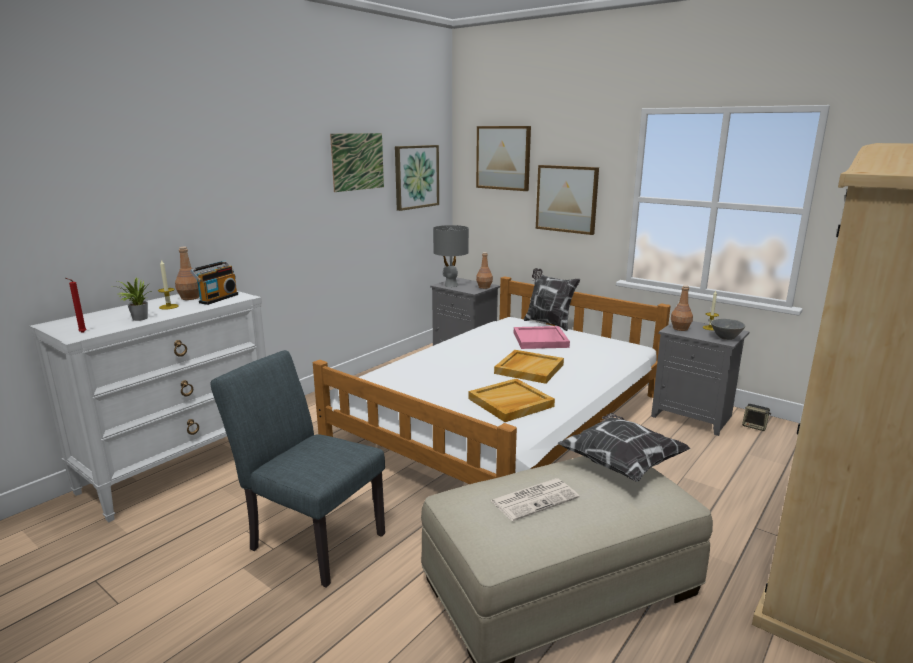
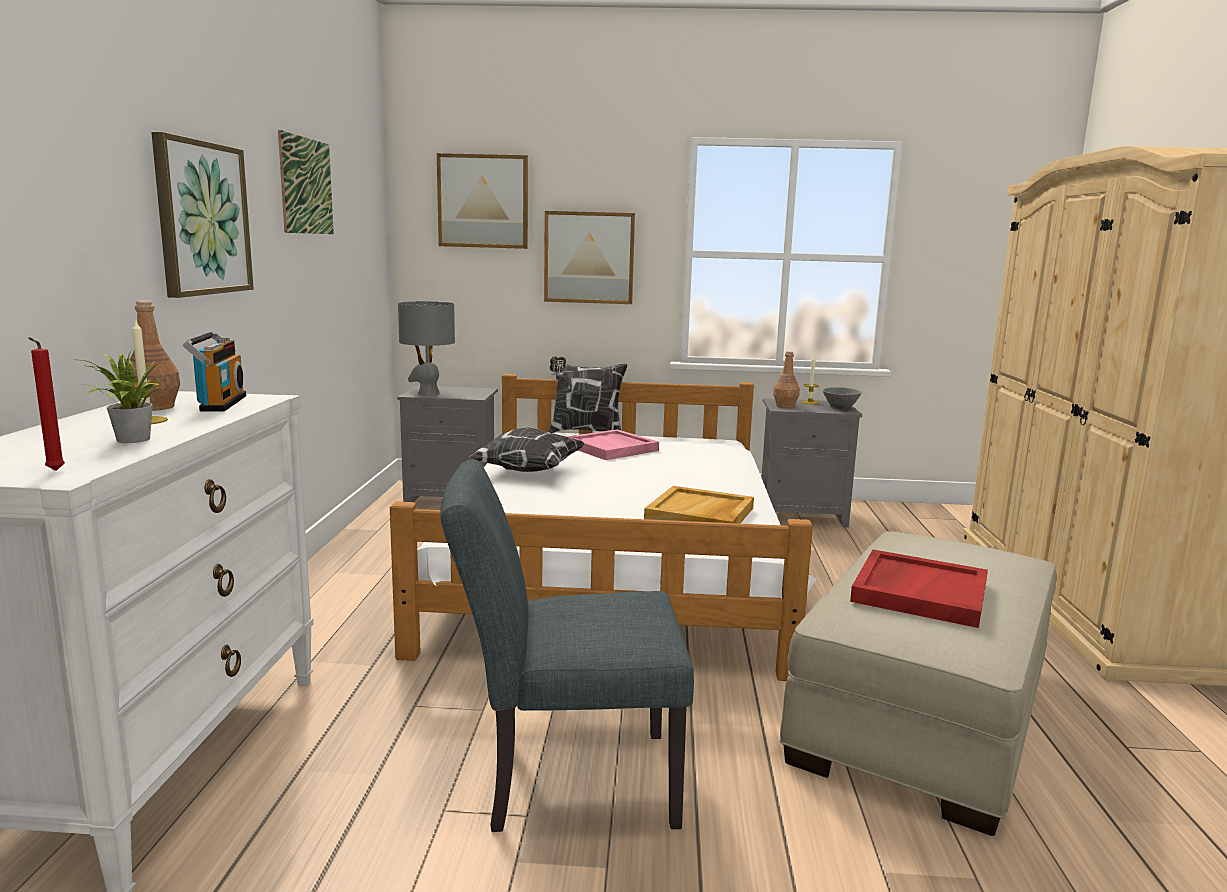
camera: 35 degrees left, 5 degrees down
(416, 177) = (360, 224): picture -> picture (202, 218)
(484, 287) = (480, 391): brown bottle -> none
(529, 369) = (654, 478): beige tray -> none
(535, 499) = (918, 592): newspaper -> red tray
(620, 464) = (923, 541): pillow -> pillow (527, 471)
(755, 426) = (865, 512): speaker -> none

